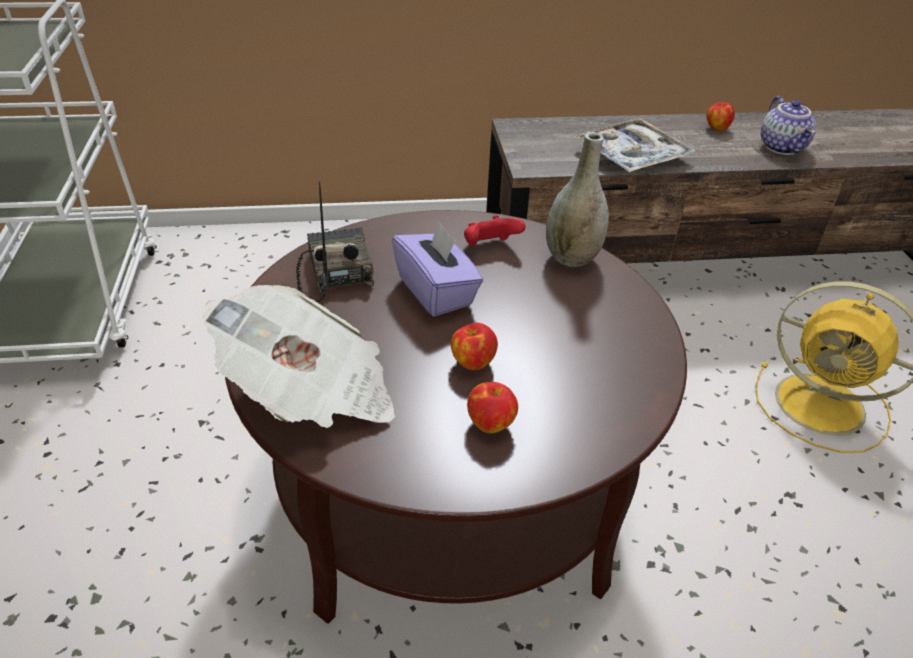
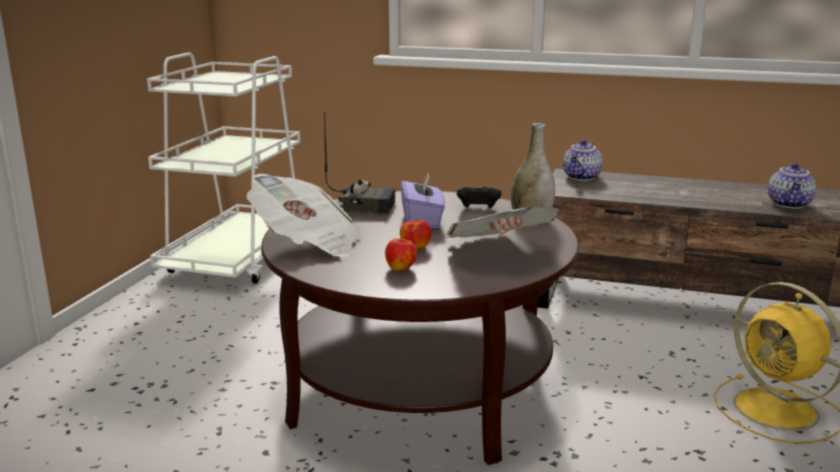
camera: 25 degrees right, 20 degrees down
(334, 273) = (366, 206): radio -> radio turned 90 degrees clockwise
(490, 247) = (478, 209): red game controller -> black game controller
(537, 133) = (582, 177): none -> teapot
(589, 347) = (499, 253): none -> newspaper
(632, 155) = (648, 194): tray -> none
(717, 128) = (740, 189): apple -> none

